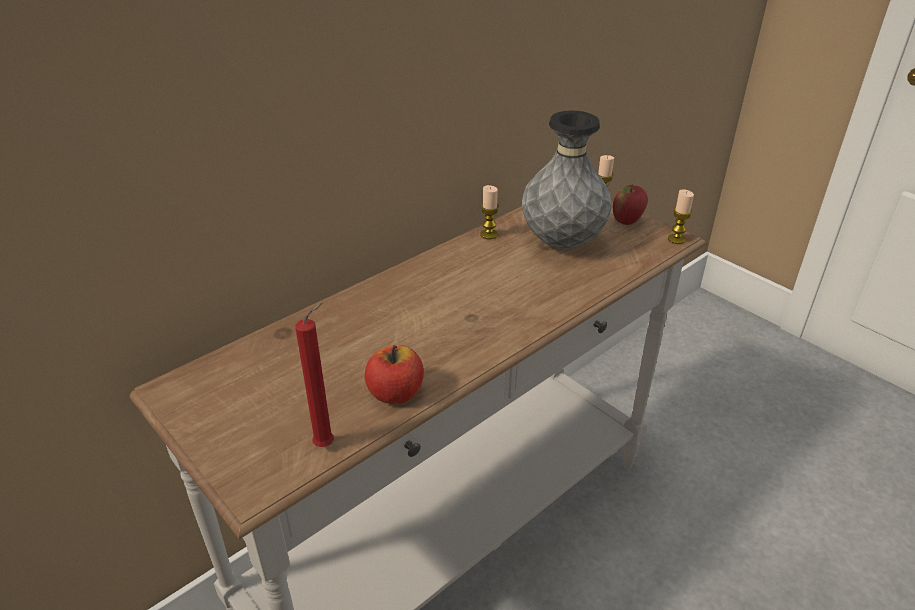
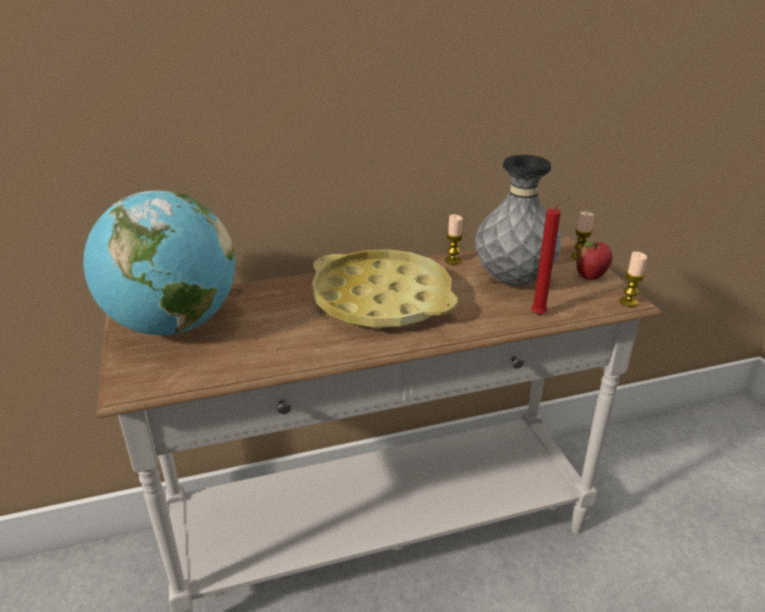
camera: 25 degrees right, 5 degrees down
(243, 395) = (173, 325): none -> globe
(327, 444) = (201, 374): red candle -> red candle (541, 315)
(395, 393) = (279, 354): apple -> none
(452, 298) = (382, 299): none -> yellow tray

